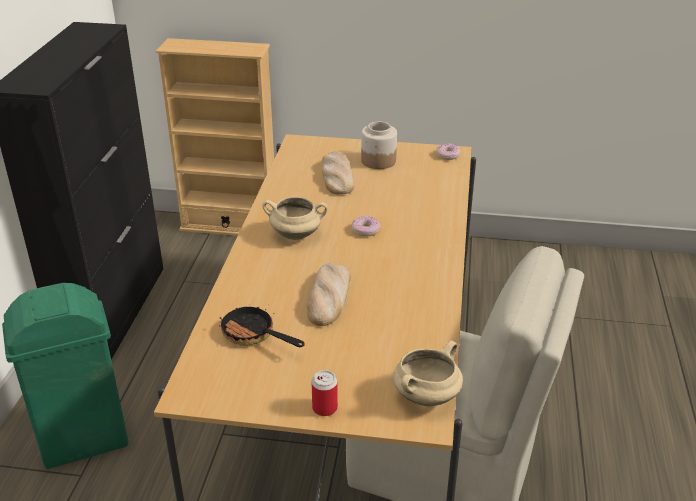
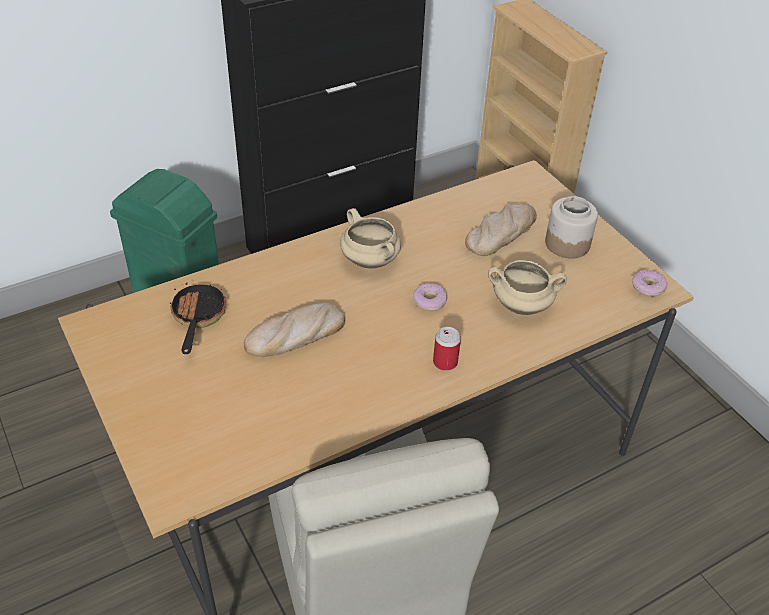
camera: 50 degrees right, 10 degrees up
(324, 408) = (137, 416): can -> can (445, 362)
(426, 396) = (208, 479): beige cooking pot -> beige cooking pot (522, 305)

